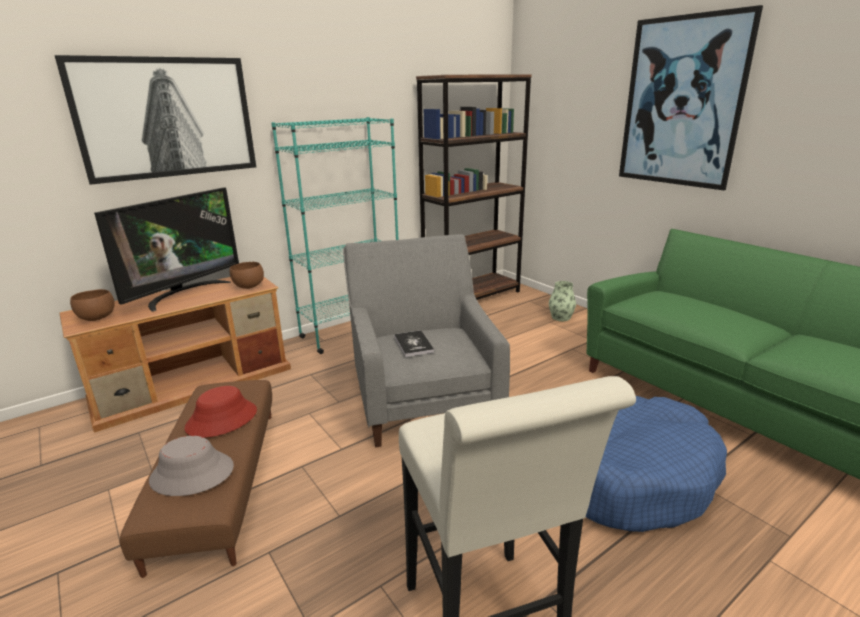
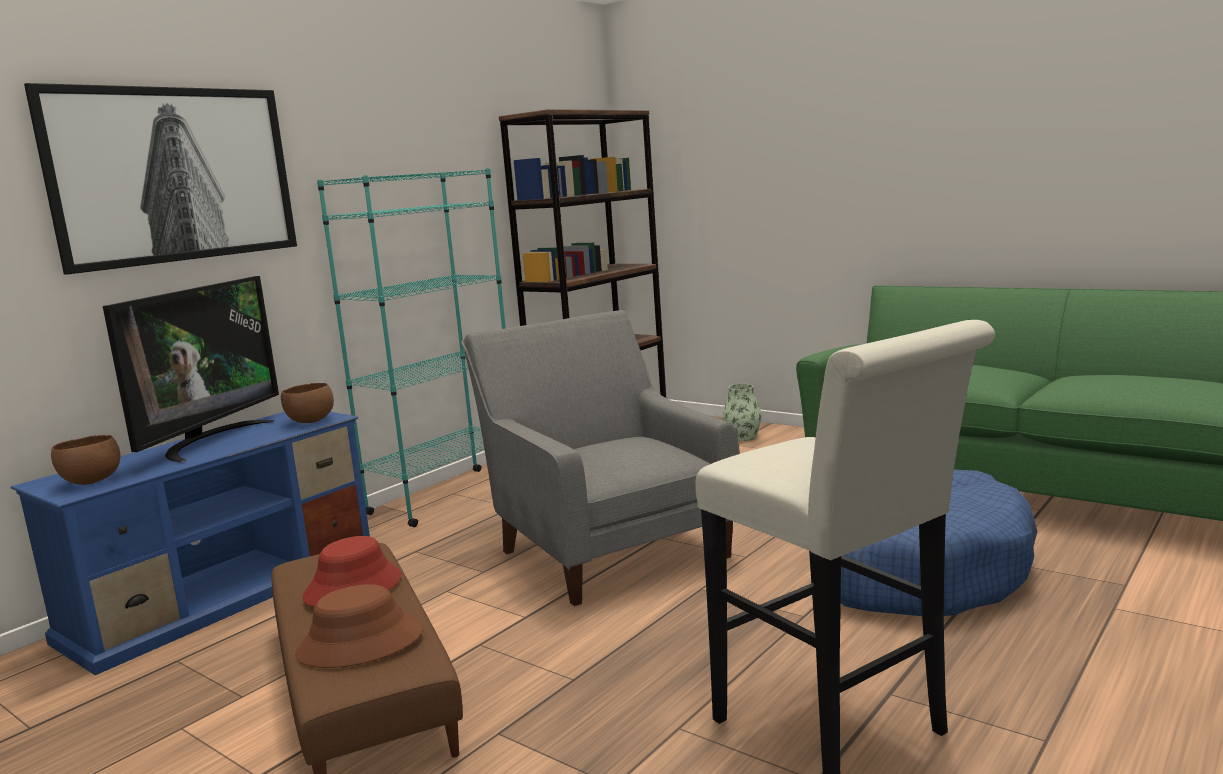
camera: 15 degrees left, 10 degrees down
(192, 474) = (360, 643): grey hat -> brown hat
(195, 383) = (228, 592): brown tv stand -> blue tv stand
(413, 344) = (599, 453): book -> none
(682, 103) = (857, 128): picture -> none

